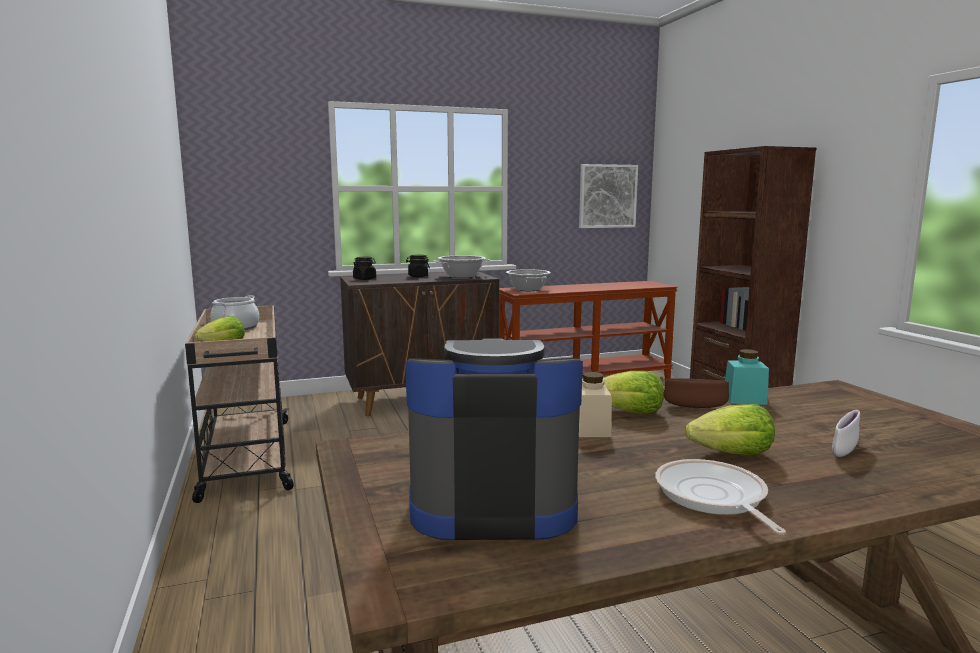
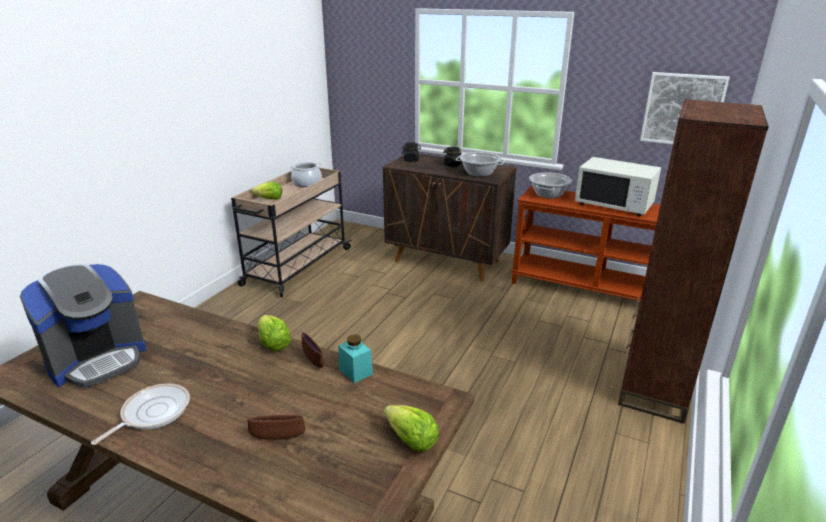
camera: 45 degrees right, 15 degrees up
(492, 503) = (98, 360): coffee machine -> coffee machine turned 90 degrees clockwise
(588, 286) = (614, 204): none -> white microwave
(591, 429) = (228, 344): beige jar -> none
(732, 454) = (229, 400): lettuce -> lettuce (411, 441)
(844, 451) = (278, 437): white bowl -> brown bowl

